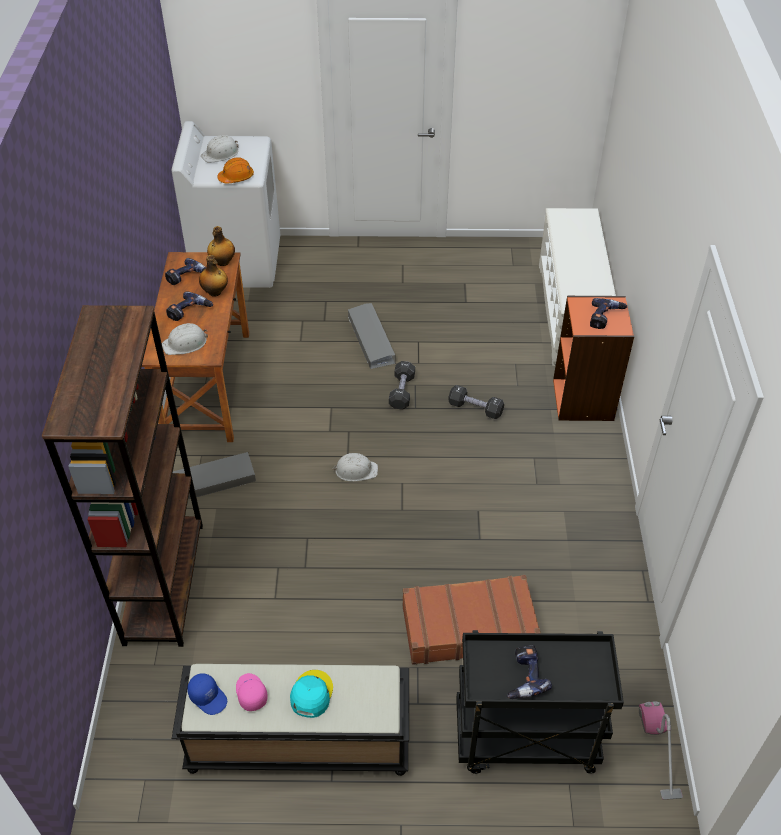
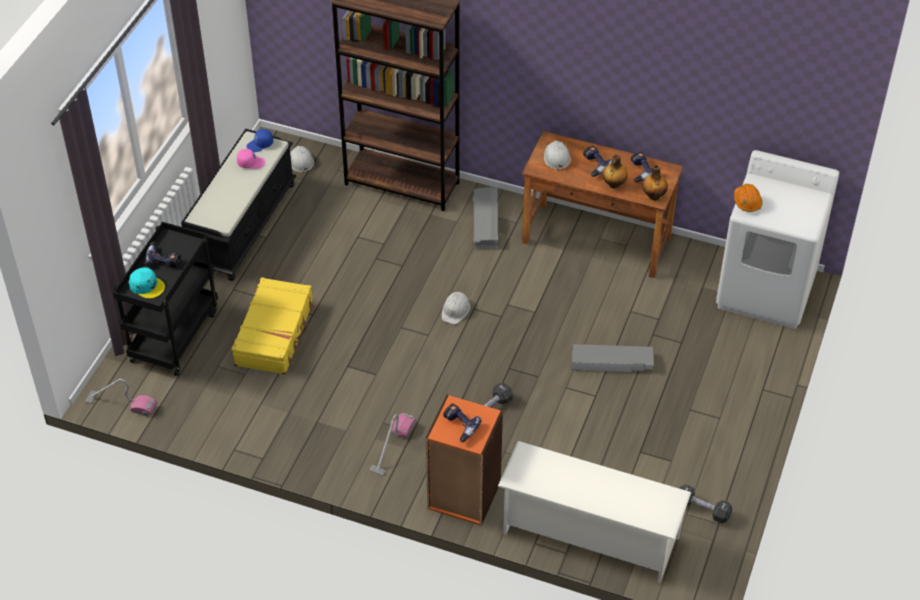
camera: 110 degrees right, 0 degrees up
(221, 153) = (791, 198): white hard hat -> white hard hat (301, 161)
(311, 694) = (233, 188): turquoise cap -> turquoise cap (147, 286)
(402, 392) = (533, 364): black dumbbell -> black dumbbell (702, 509)
(468, 627) = (275, 334): brown suitcase -> yellow suitcase
(560, 467) = (392, 446): none -> vacuum cleaner

